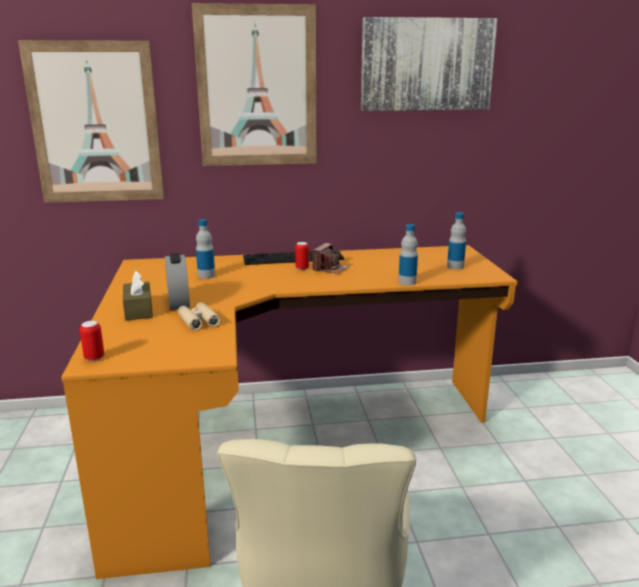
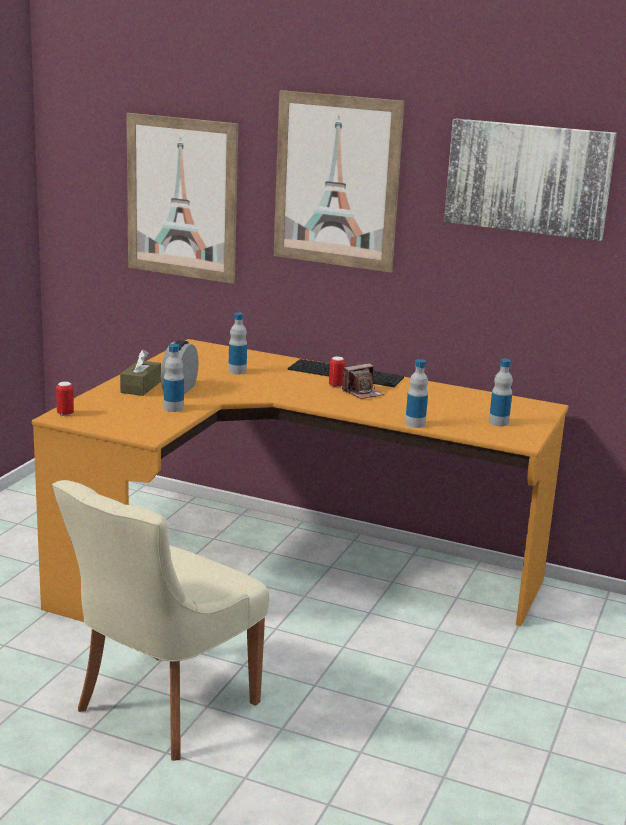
camera: 30 degrees right, 0 degrees up
(198, 321) = (173, 408): beige binoculars -> bottle

